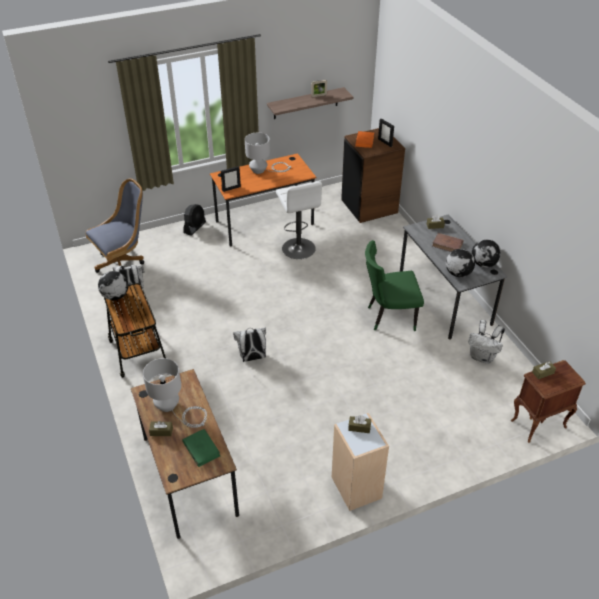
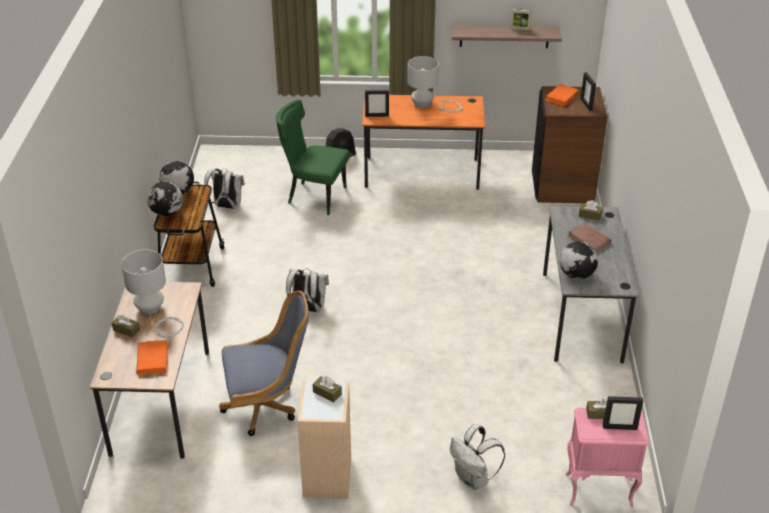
camera: 25 degrees right, 5 degrees down
(123, 261) = (239, 172): blue office chair -> blue office chair (267, 406)
(201, 449) = (152, 359): green book -> orange book
(298, 249) = (441, 211): white stool -> none
(389, 317) = (497, 314): green chair -> green chair (314, 196)
(482, 357) = (583, 393): white backpack -> white backpack (473, 479)
(484, 264) = (618, 274): globe -> globe (167, 213)
(538, 424) = (598, 490): brown nightstand -> pink nightstand
(561, 378) = (619, 427): none -> picture frame

